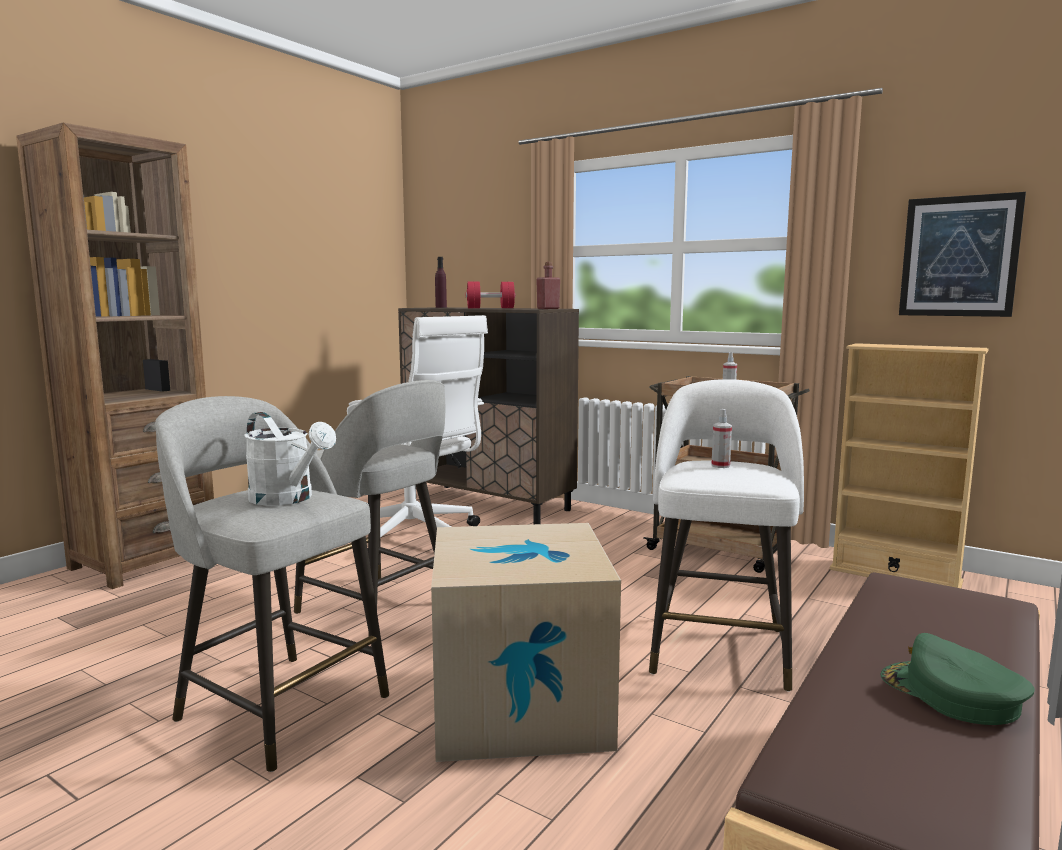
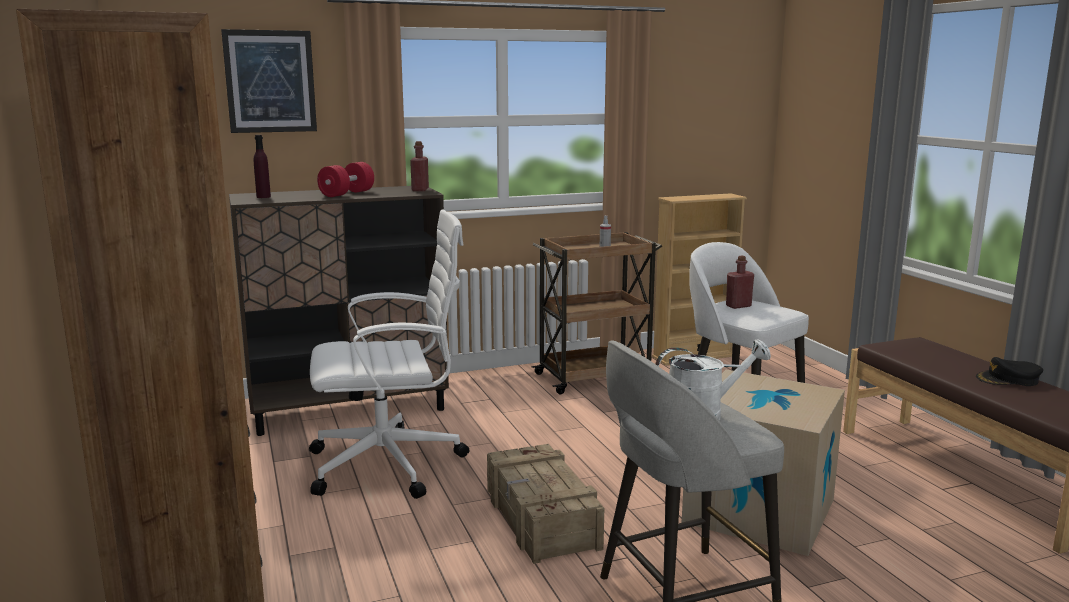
camera: 55 degrees left, 5 degrees up
(378, 609) = (540, 519): grey stool -> crate
(720, 466) = (738, 306): spray bottle -> red bottle
(951, 694) = (1008, 379): green cap -> black cap
(959, 256) = (699, 131): picture -> picture (270, 81)

